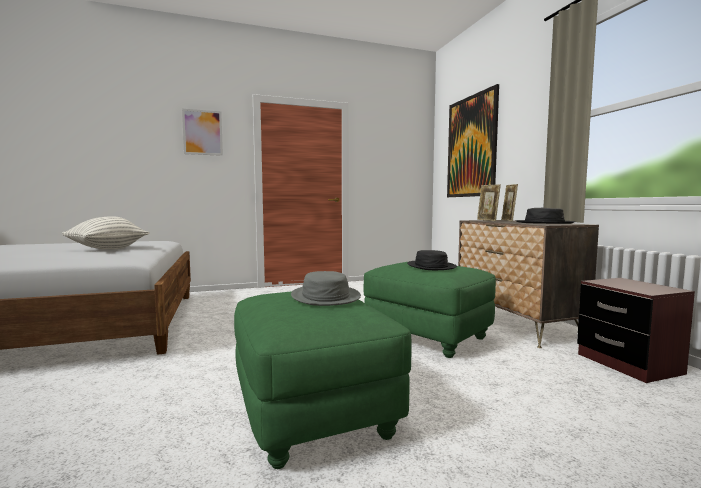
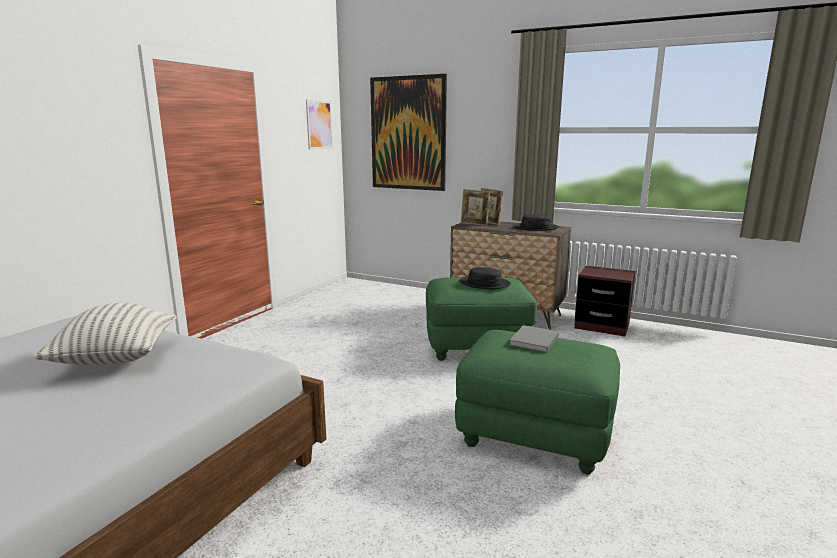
camera: 45 degrees left, 10 degrees up
(202, 132) = (69, 112): picture -> picture (319, 124)
(325, 297) = (534, 341): grey hat -> grey book

